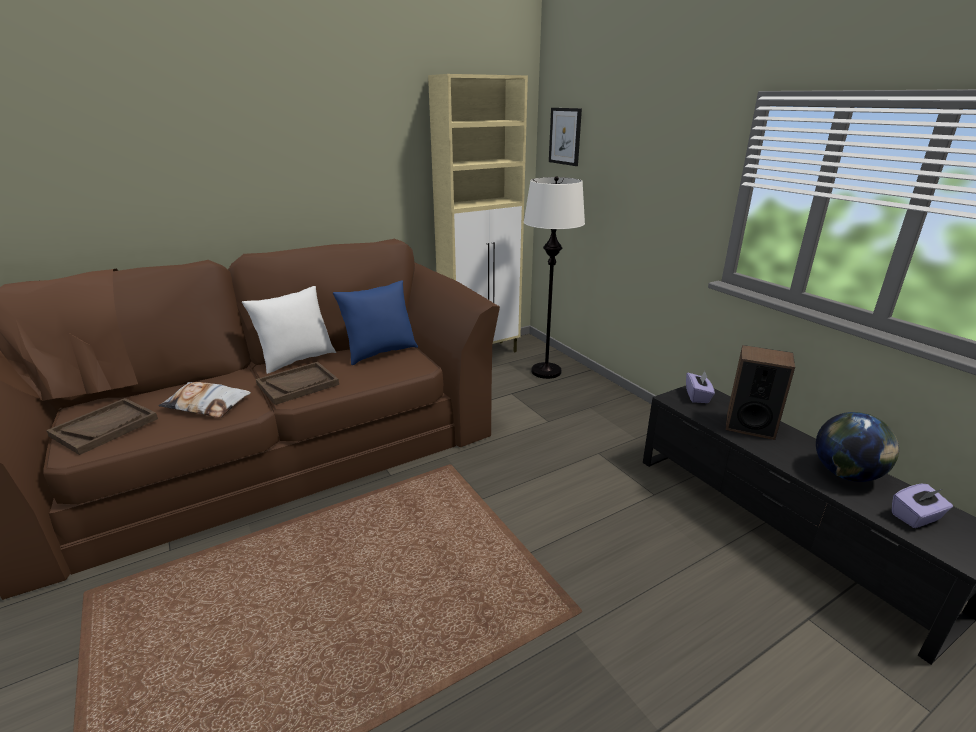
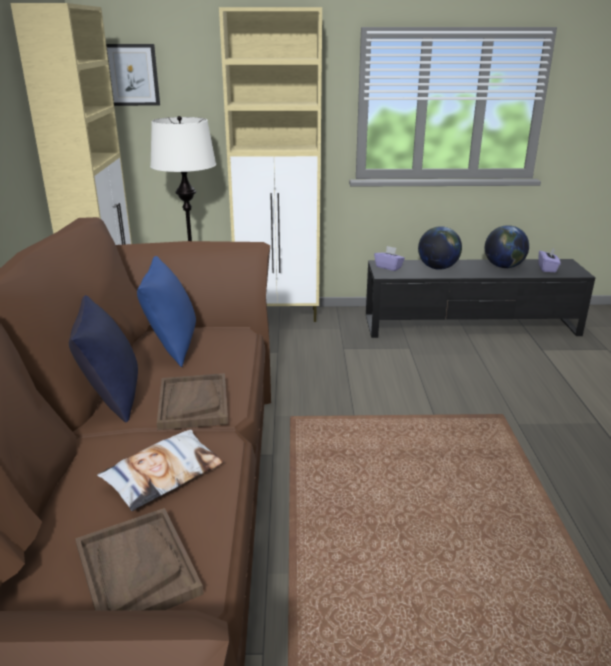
camera: 60 degrees left, 0 degrees up
(297, 360) = (112, 399): white pillow -> blue pillow
(614, 398) = (279, 315): none -> beige cabinet
(749, 426) = (437, 268): speaker -> globe

